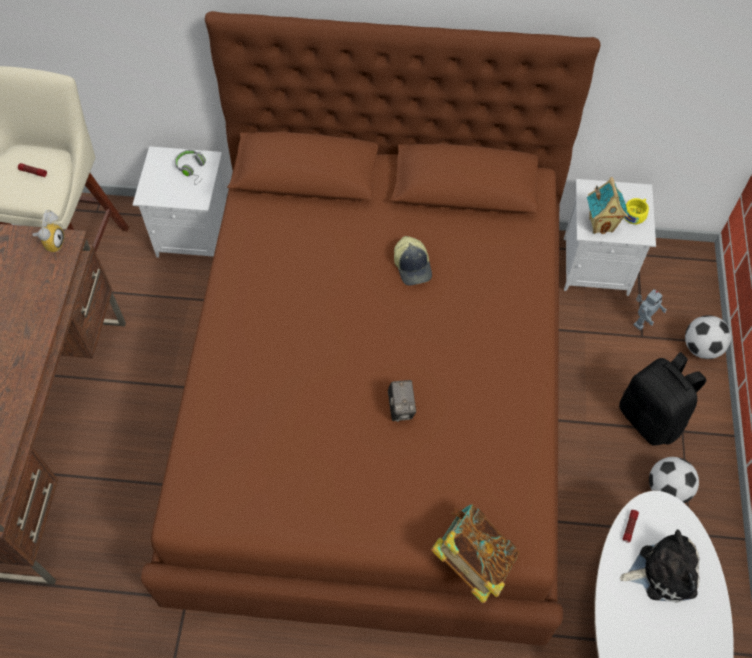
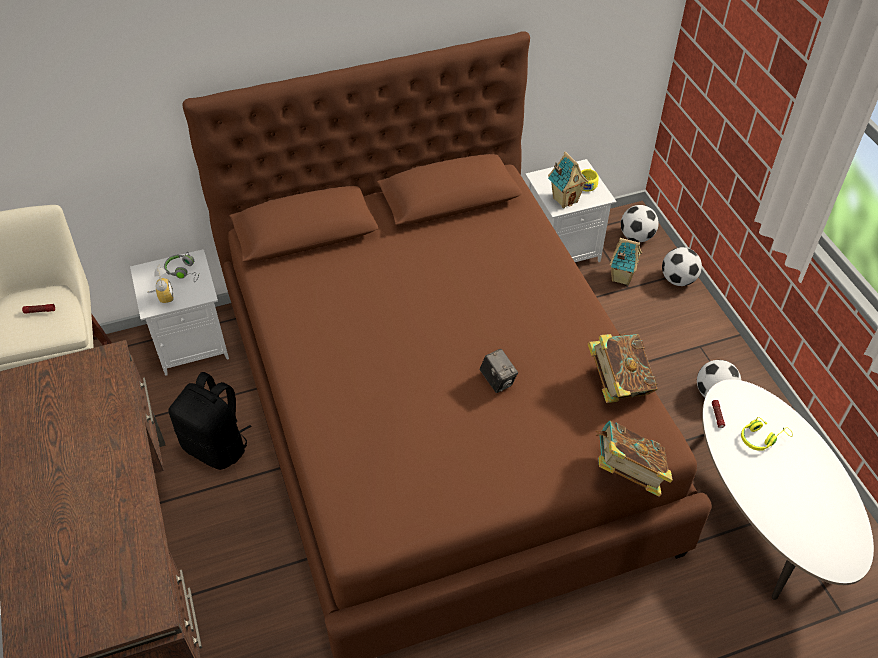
camera: 25 degrees left, 10 degrees down
(52, 242) = (97, 360): alarm clock -> alarm clock (162, 297)
(413, 266) = (442, 270): cap -> none
(519, 461) = (618, 383): none -> book
(641, 321) = (621, 277): toy robot -> toy house
(651, 418) = (671, 345): black backpack -> black backpack (217, 446)
(663, 571) = (762, 438): plush toy -> yellow headphones
(683, 282) = (636, 237): none -> football

